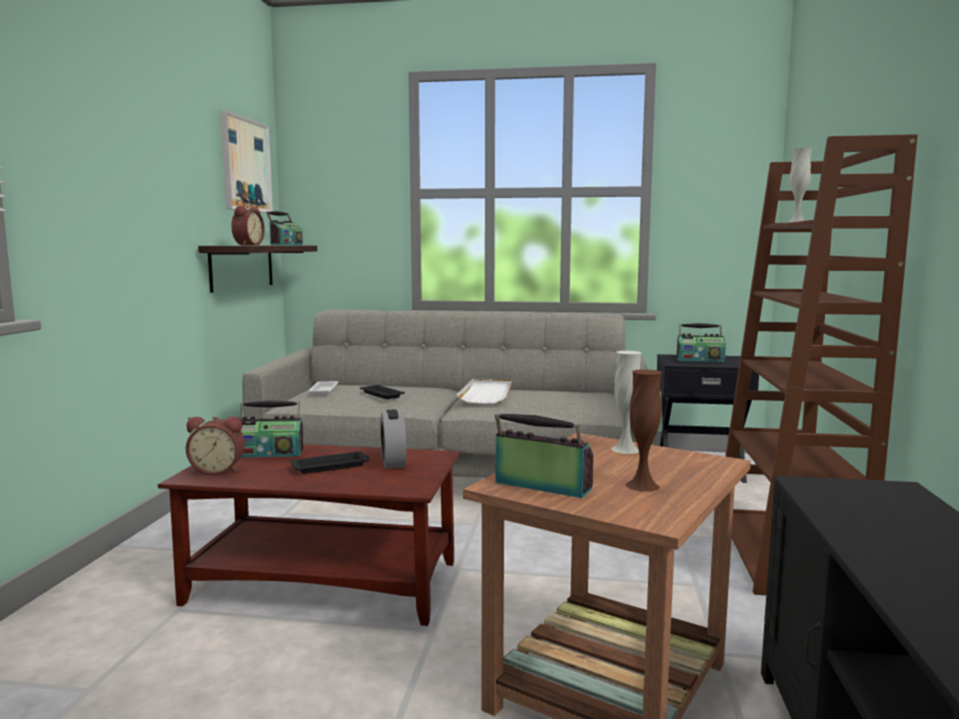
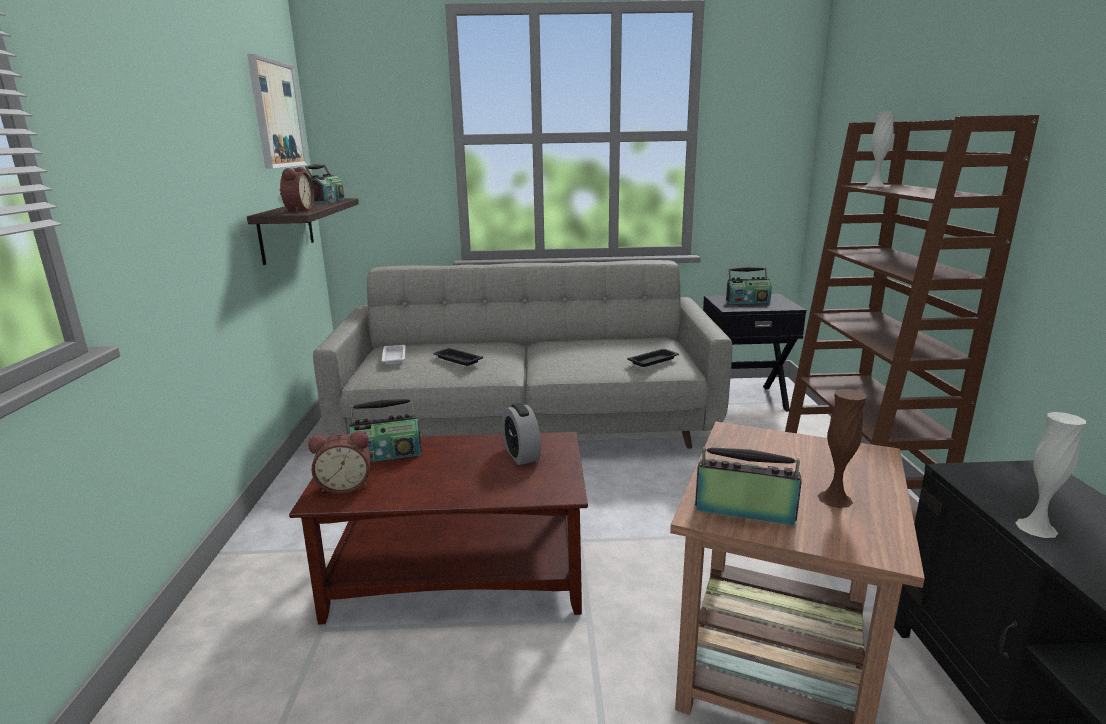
camera: 10 degrees left, 10 degrees up
(331, 466) = (462, 467): black tray -> black tray (654, 360)
(487, 394) = (560, 350): white tray -> none
(625, 449) = (779, 444): white vase -> white vase (1036, 527)

